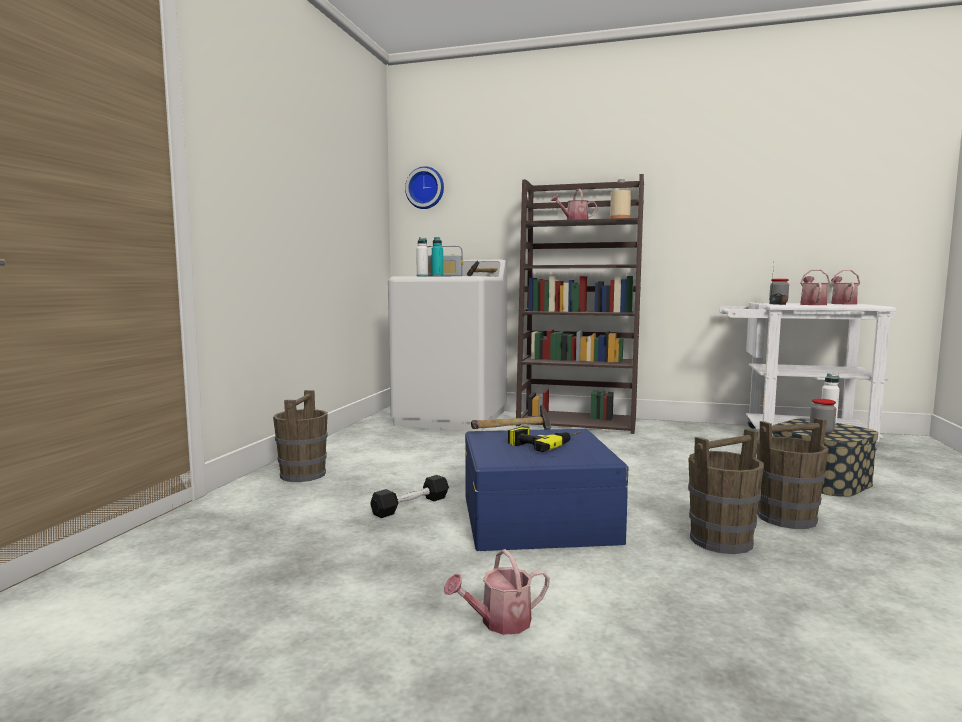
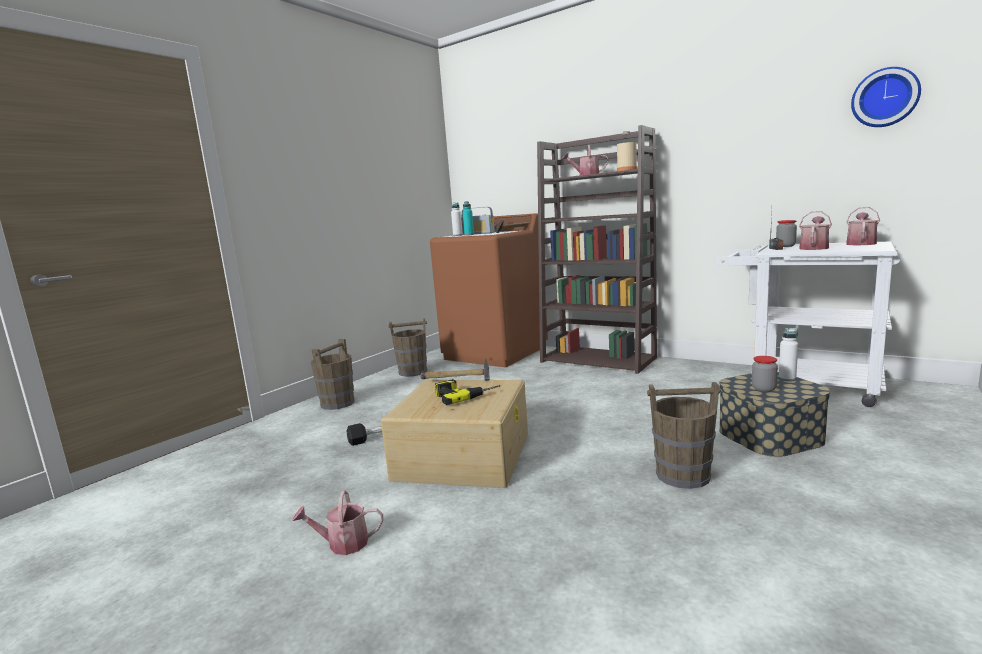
camera: 20 degrees right, 5 degrees up
(425, 188) = (474, 154): wall clock -> wall clock (884, 98)
(452, 418) = (495, 353): white washing machine -> brown washing machine
(538, 517) = (464, 455): blue storage box -> beige storage box
(721, 540) = (593, 492): brown bucket -> brown bucket (413, 372)

